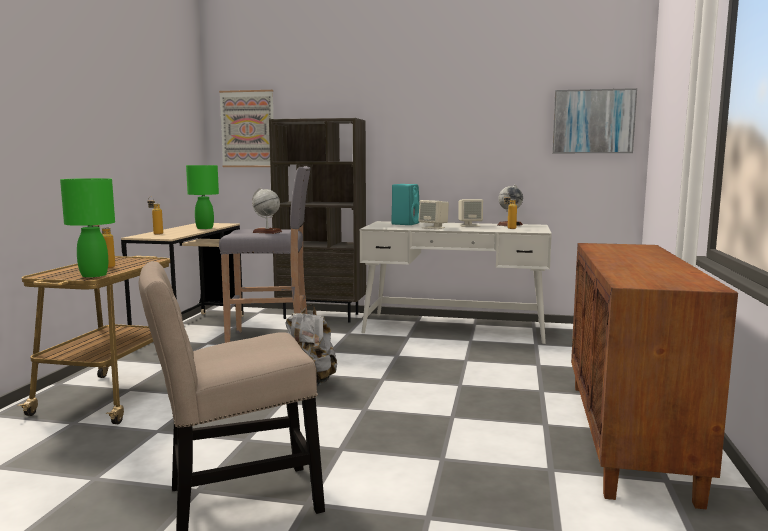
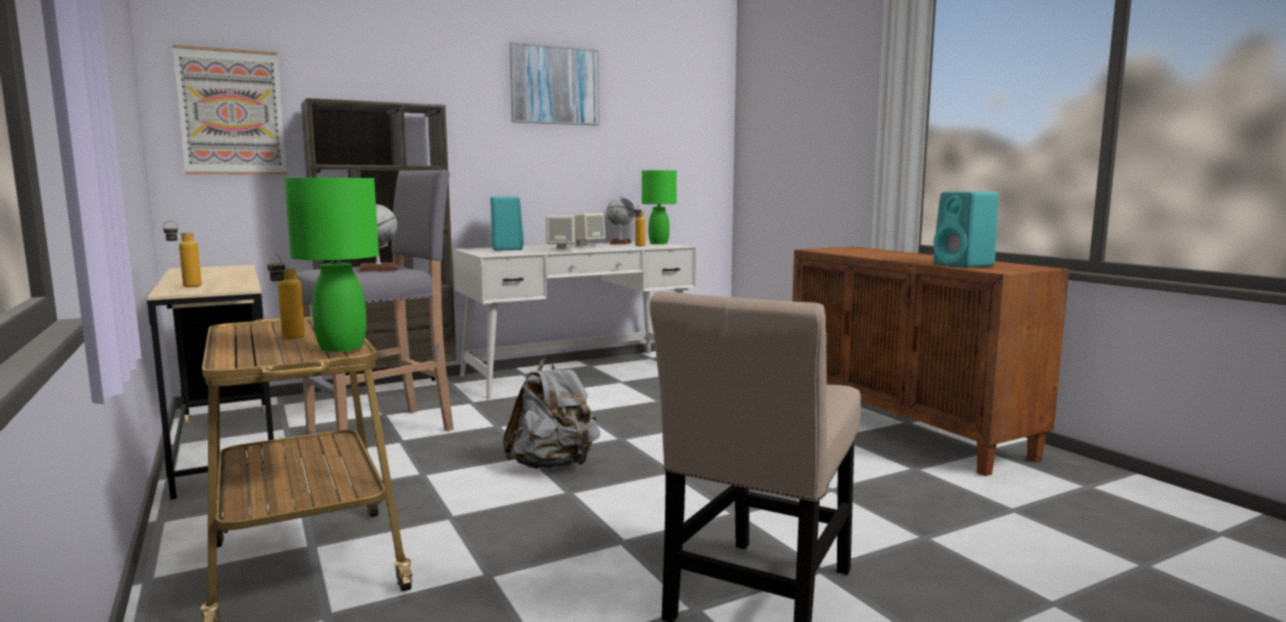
camera: 40 degrees left, 0 degrees up
(205, 228) = (234, 273): green table lamp -> green table lamp (659, 243)
(593, 121) = (687, 126): picture -> picture (554, 85)
(636, 274) = (965, 265): none -> turquoise speaker

